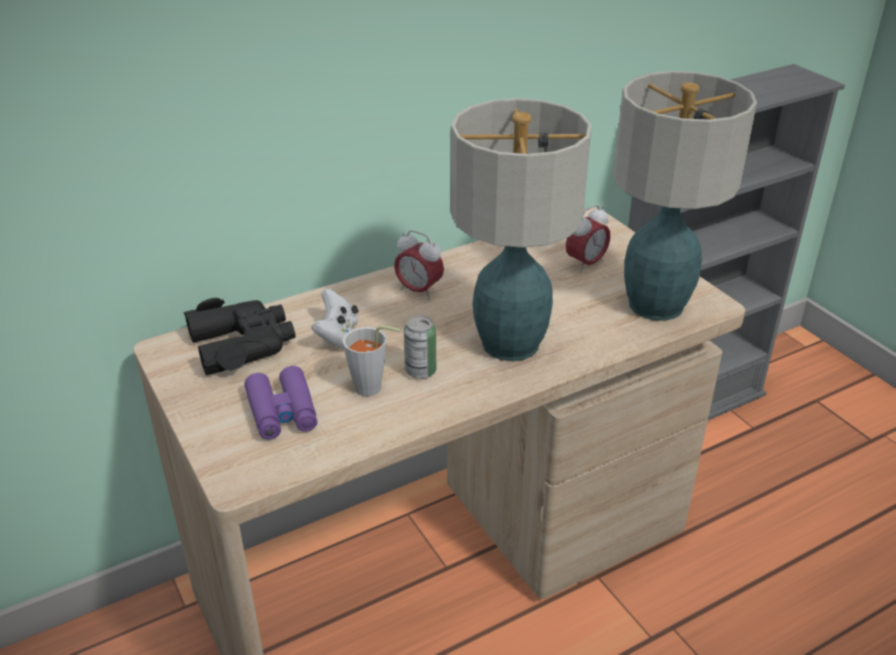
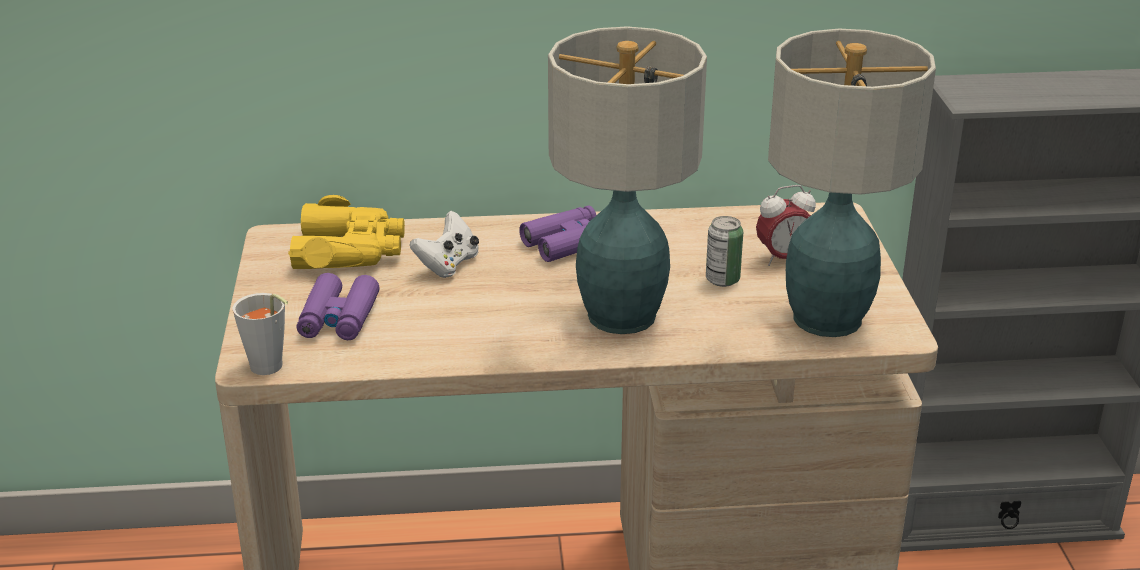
camera: 25 degrees right, 5 degrees down
(242, 344) = (349, 250): black binoculars -> yellow binoculars
(373, 389) = (442, 321): grey cup -> grey cup (270, 369)
(419, 291) = (568, 243): alarm clock -> purple binoculars
(420, 371) = (503, 317): can -> can (722, 280)

